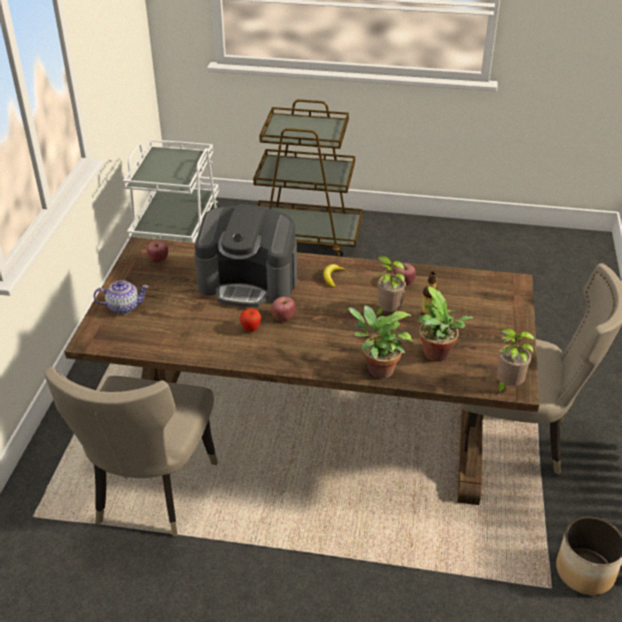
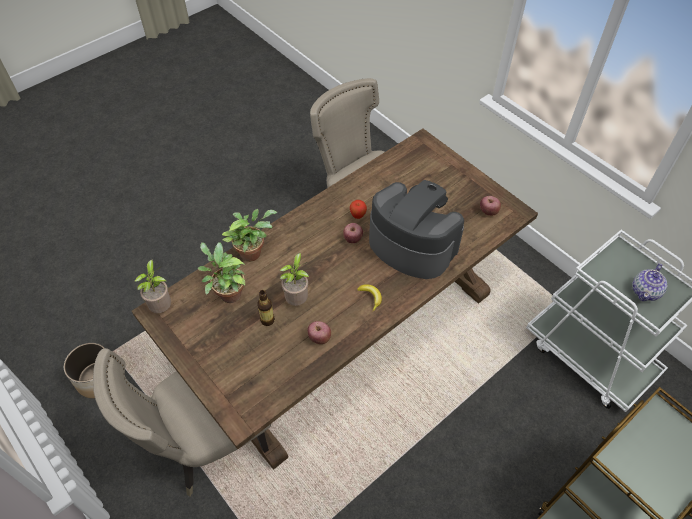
camera: 130 degrees right, 15 degrees up
(123, 307) = (444, 169): teapot -> teapot (645, 291)
(249, 282) = (411, 245): coffee machine -> coffee machine turned 75 degrees clockwise

